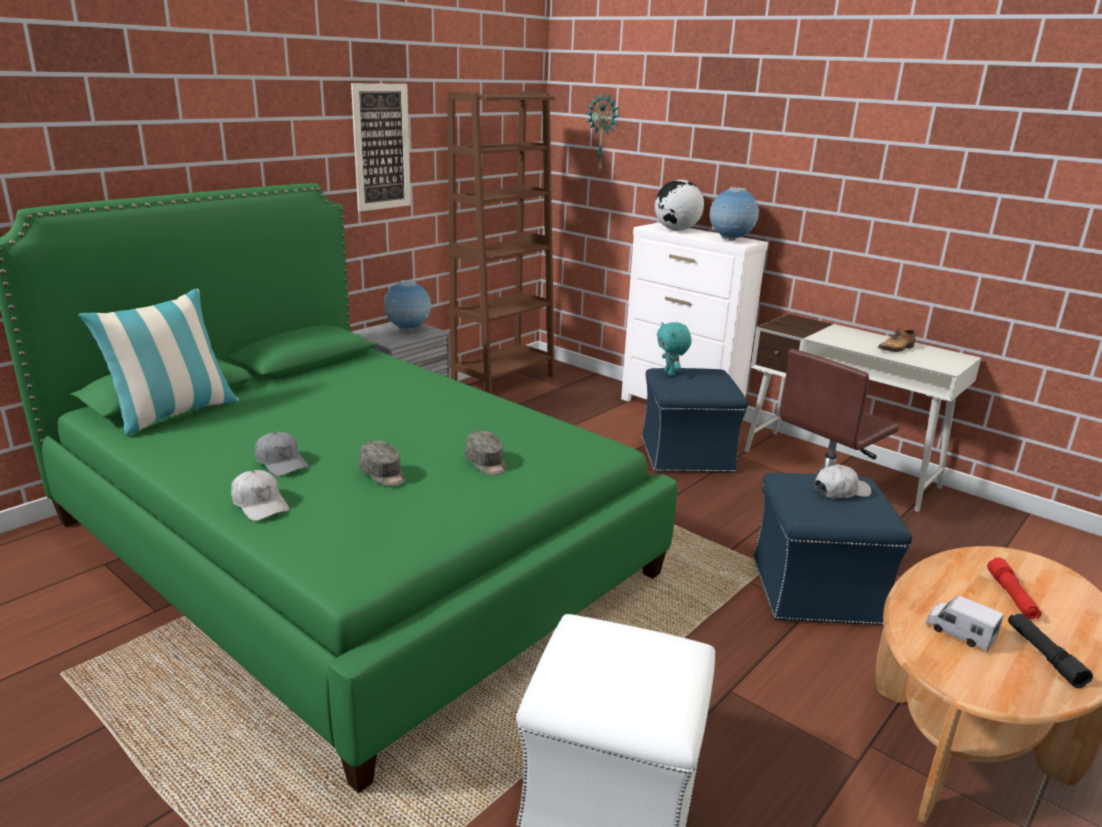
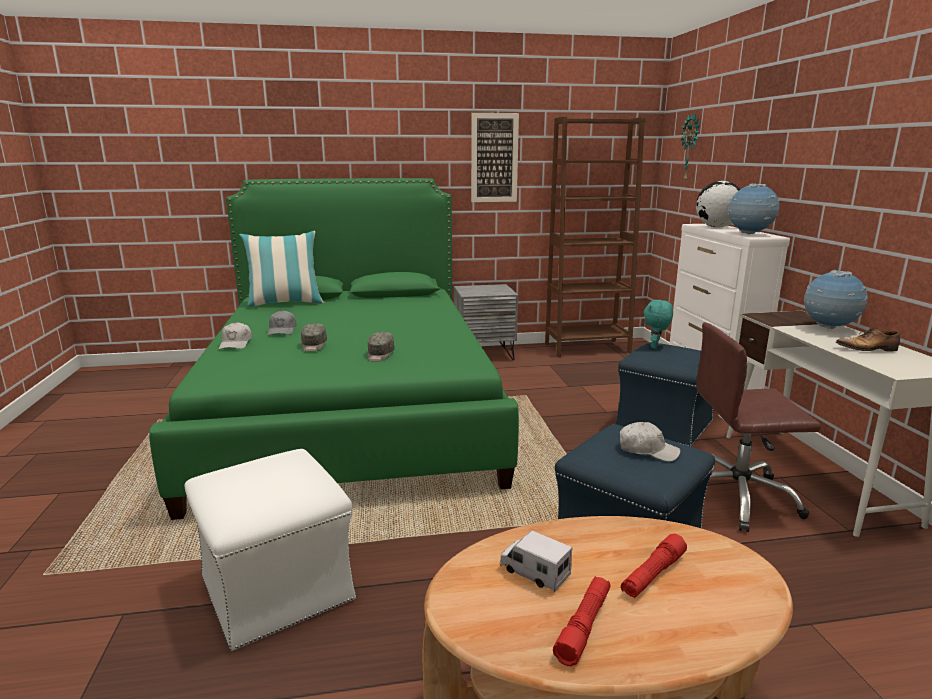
camera: 40 degrees right, 5 degrees down
(408, 330) = (493, 289): globe -> globe (829, 328)
(960, 633) = (534, 572): toy truck -> toy truck turned 45 degrees counterclockwise
(1044, 655) = (584, 626): black flashlight -> red flashlight

